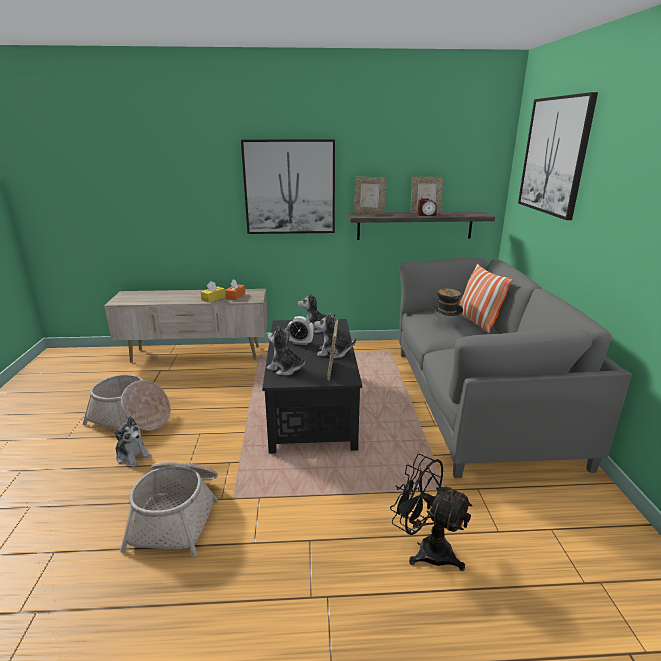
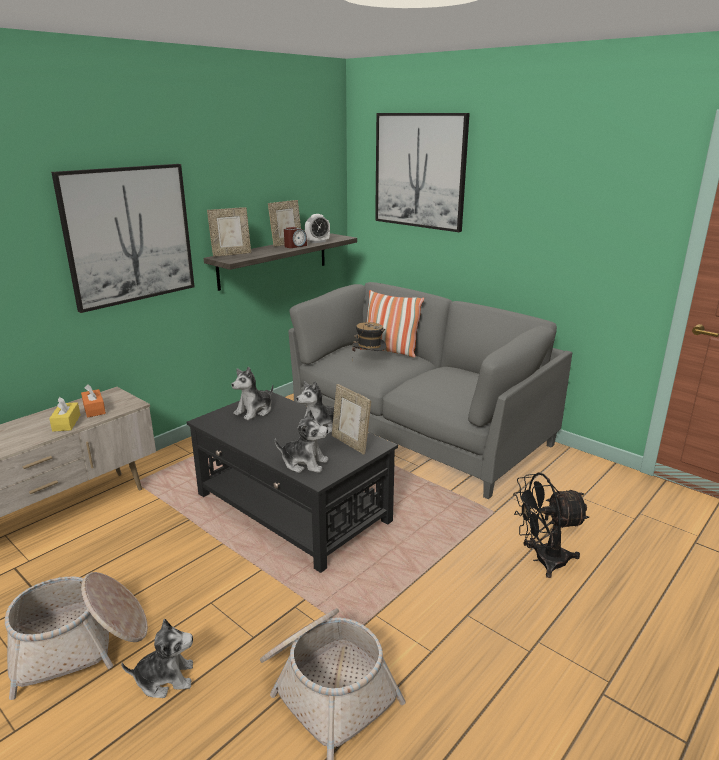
camera: 45 degrees left, 0 degrees up
(285, 369) = (304, 463): plush toy -> plush toy turned 150 degrees counterclockwise
(300, 343) = (268, 432): alarm clock -> alarm clock (317, 242)

